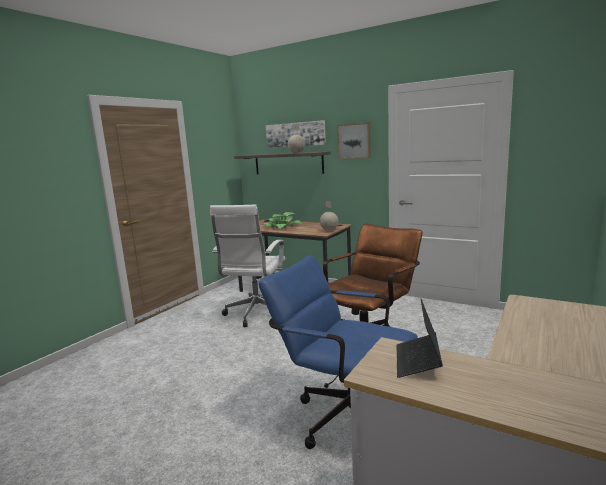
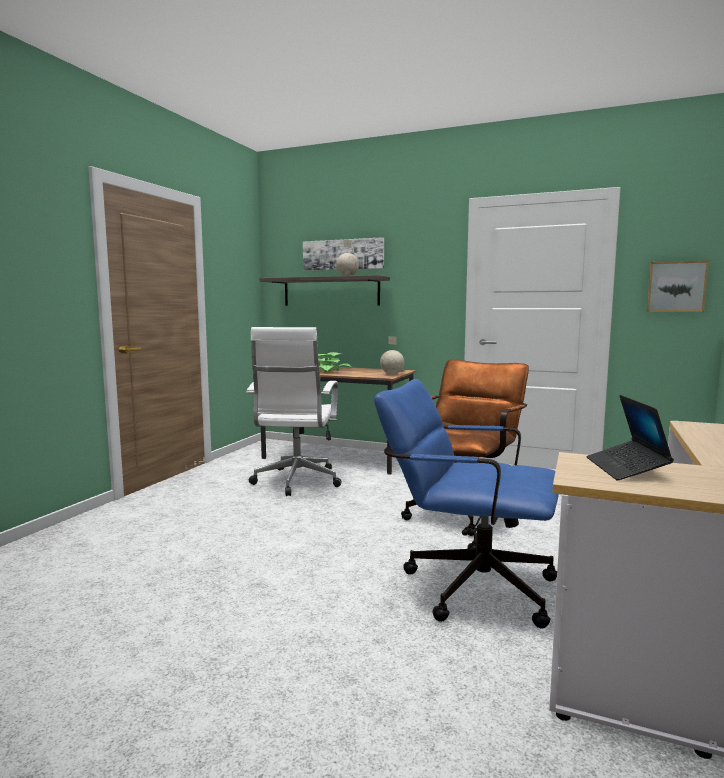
camera: 10 degrees left, 5 degrees down
(354, 141) = (422, 264): picture -> picture (676, 286)

